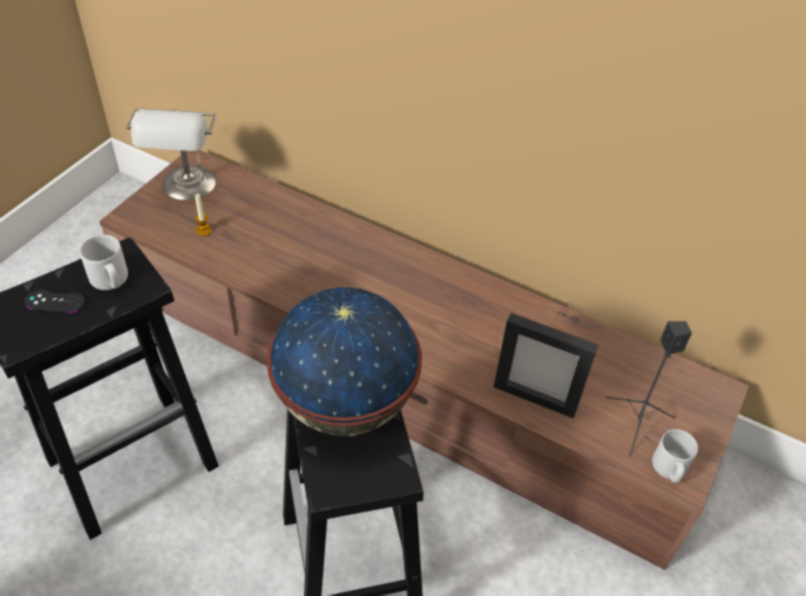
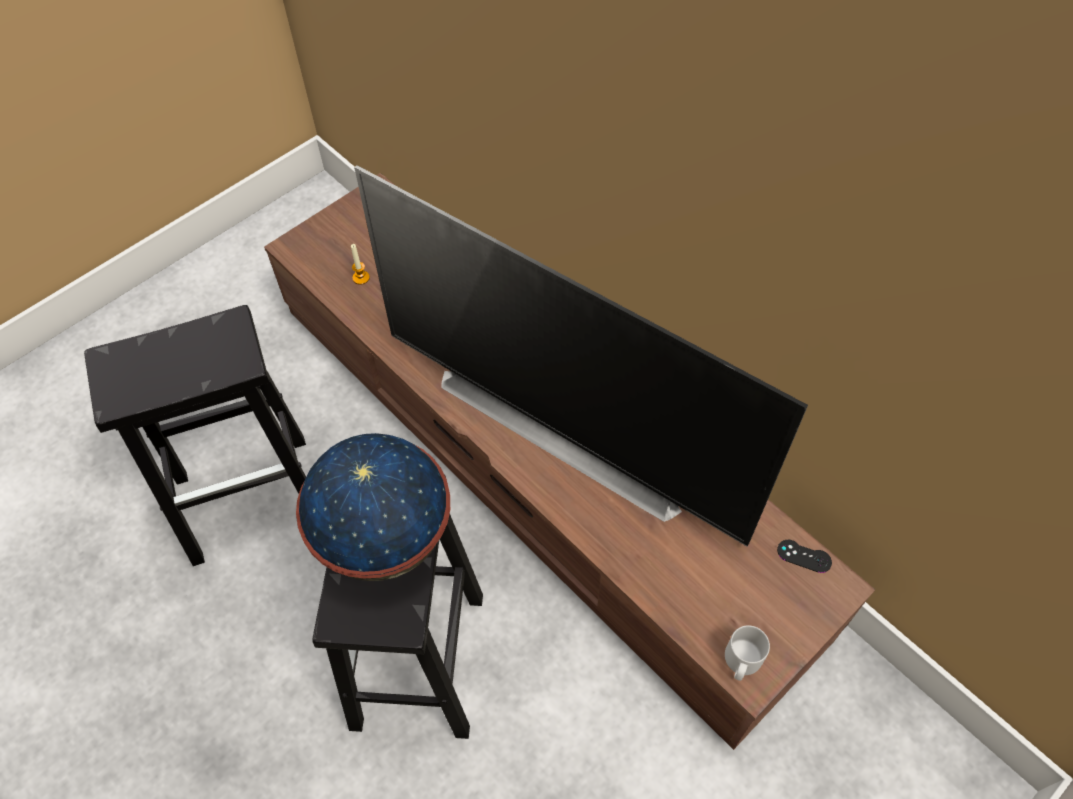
camera: 20 degrees right, 10 degrees up
(55, 302) = (158, 363): black game controller -> black game controller (804, 556)
(111, 280) = (214, 350): grey mug -> none
(188, 190) = (360, 226): white table lamp -> none
(439, 313) = (568, 425): none -> television
(535, 397) = (631, 545): picture frame -> none
(637, 423) = (728, 602): black speaker -> none

